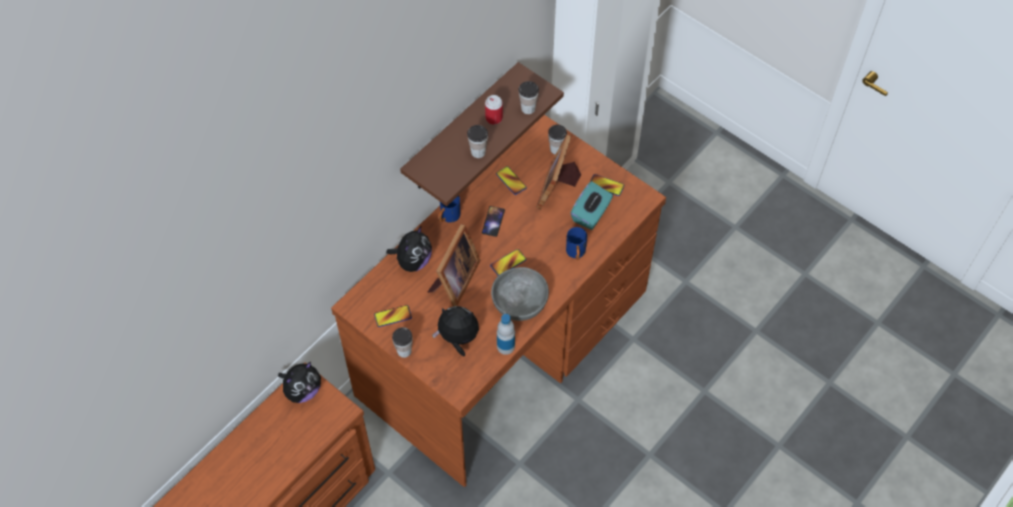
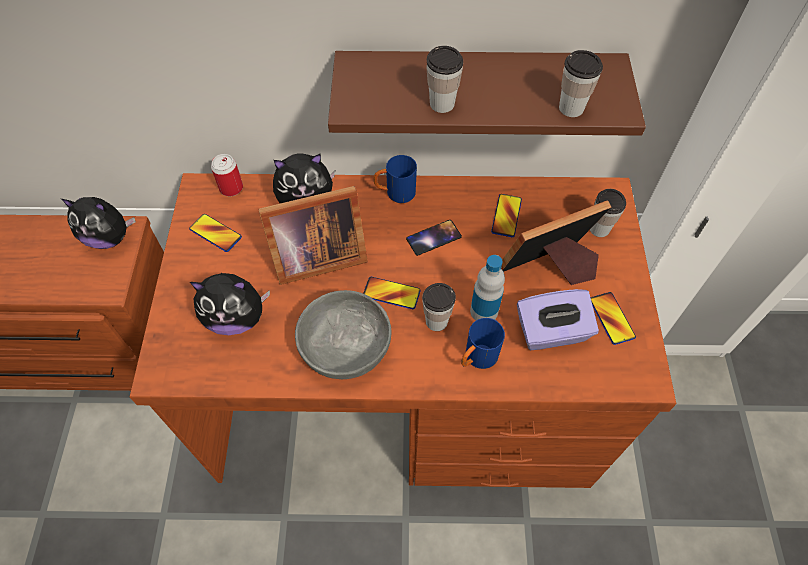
camera: 50 degrees right, 0 degrees up
(404, 351) = (175, 276): cup -> cup (436, 321)
(458, 338) = (236, 318): plush toy -> plush toy turned 120 degrees clockwise
(494, 118) = (513, 85): can -> can (231, 188)
(505, 346) = (267, 378): bottle -> bottle (484, 311)
(591, 214) = (551, 332): turquoise tissue box -> purple tissue box

